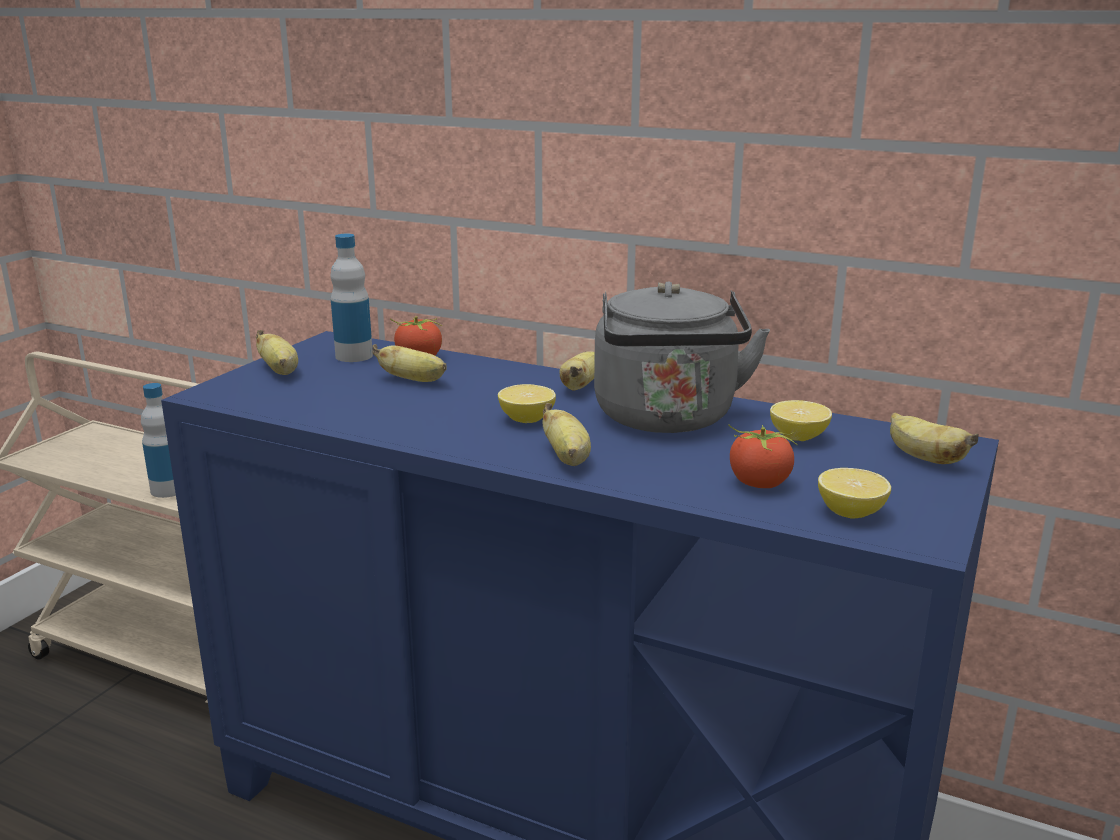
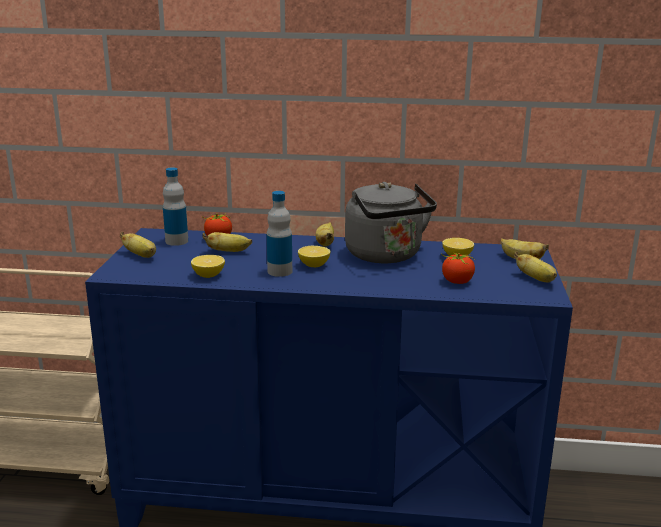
camera: 20 degrees left, 0 degrees up
(168, 490) = (45, 343): bottle -> bottle (280, 271)
(567, 458) = (354, 282): banana -> banana (536, 279)
(851, 512) = (508, 289): lemon -> lemon (208, 275)

